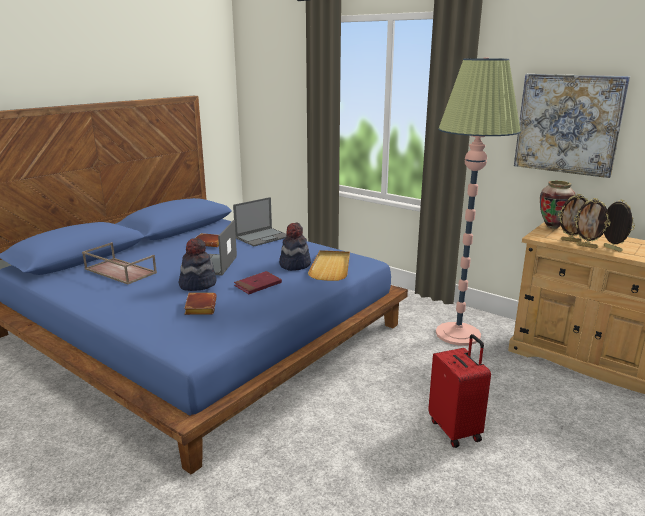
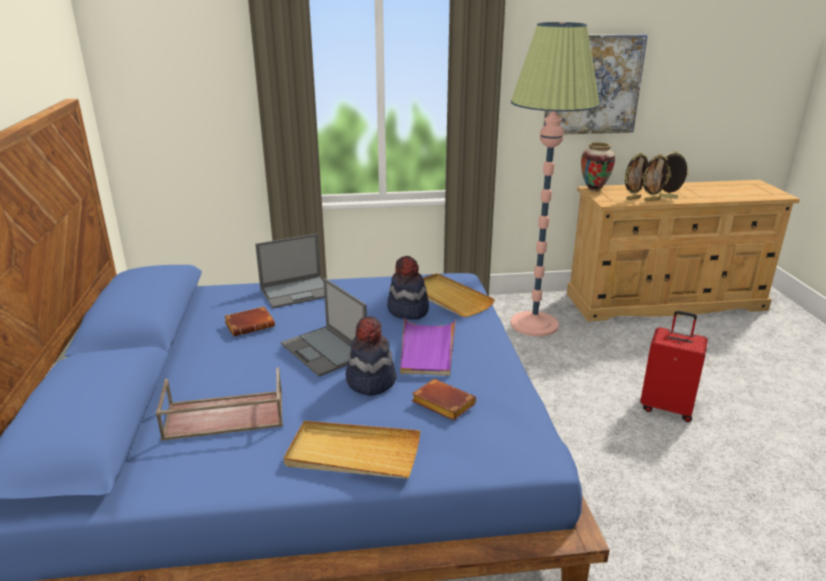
camera: 45 degrees left, 5 degrees up
(125, 307) = (353, 454): none -> beige tray
(258, 285) = (427, 350): red book -> purple tray
(263, 237) = (298, 292): laptop -> laptop turned 60 degrees clockwise

